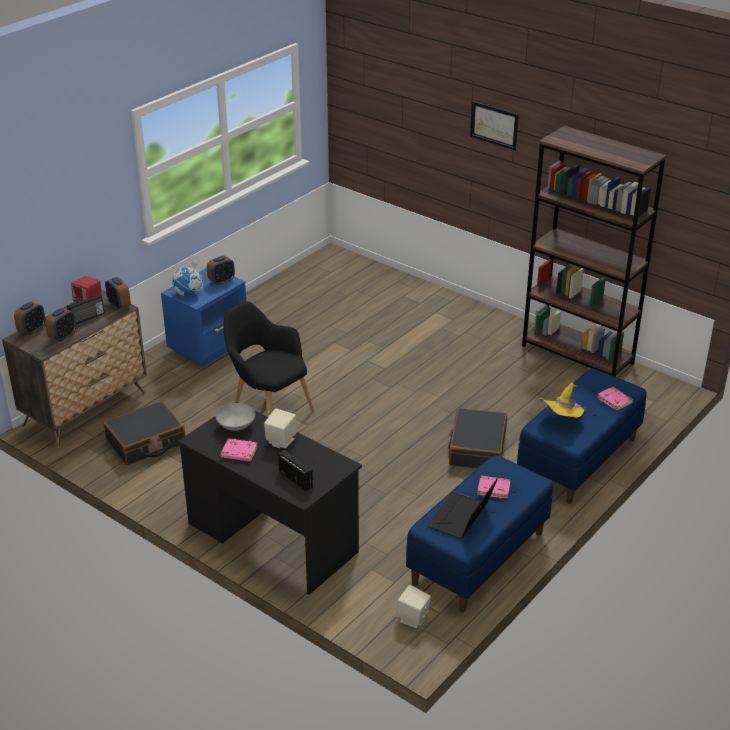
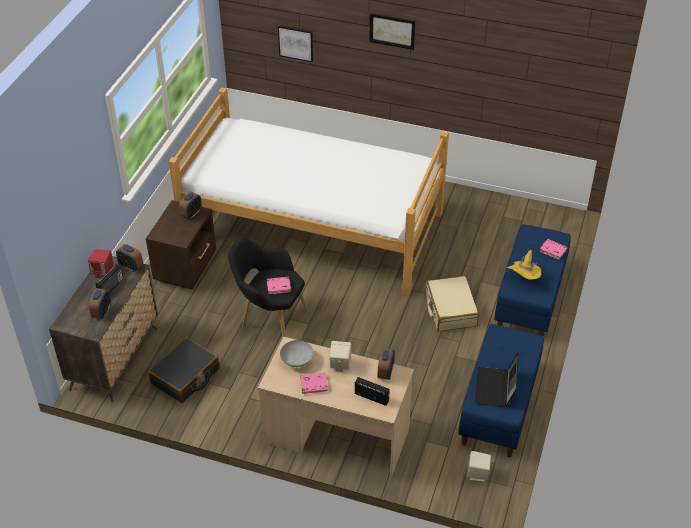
camera: 20 degrees left, 10 degrees up
(32, 330) = (70, 312): alarm clock -> alarm clock (385, 372)
(188, 294) = (170, 234): globe -> none
(210, 346) = (187, 268): blue nightstand -> brown nightstand
(272, 537) = (336, 436): black desk -> beige desk
(367, 337) = (313, 226): none -> bed
(397, 132) = (296, 42): none -> picture
(477, 448) = (450, 310): black suitcase -> beige suitcase
(494, 489) = (506, 355): pink book -> pink book (279, 286)
(577, 354) = (484, 202): brown bookcase -> none

